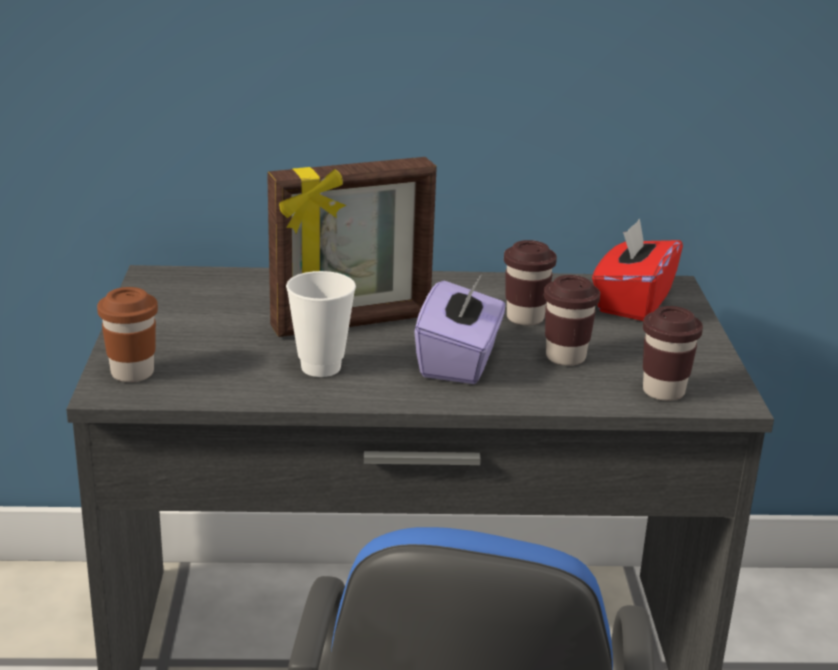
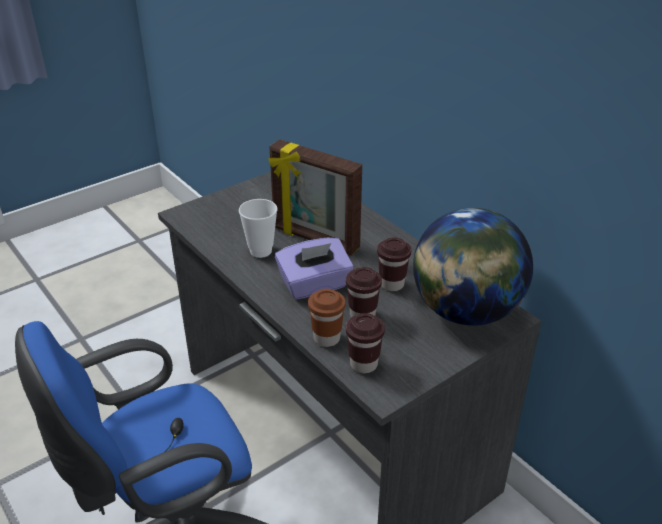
camera: 55 degrees right, 10 degrees up
(132, 373) = (201, 211): brown cup -> brown cup (326, 338)
(632, 302) = (465, 311): red tissue box -> globe

